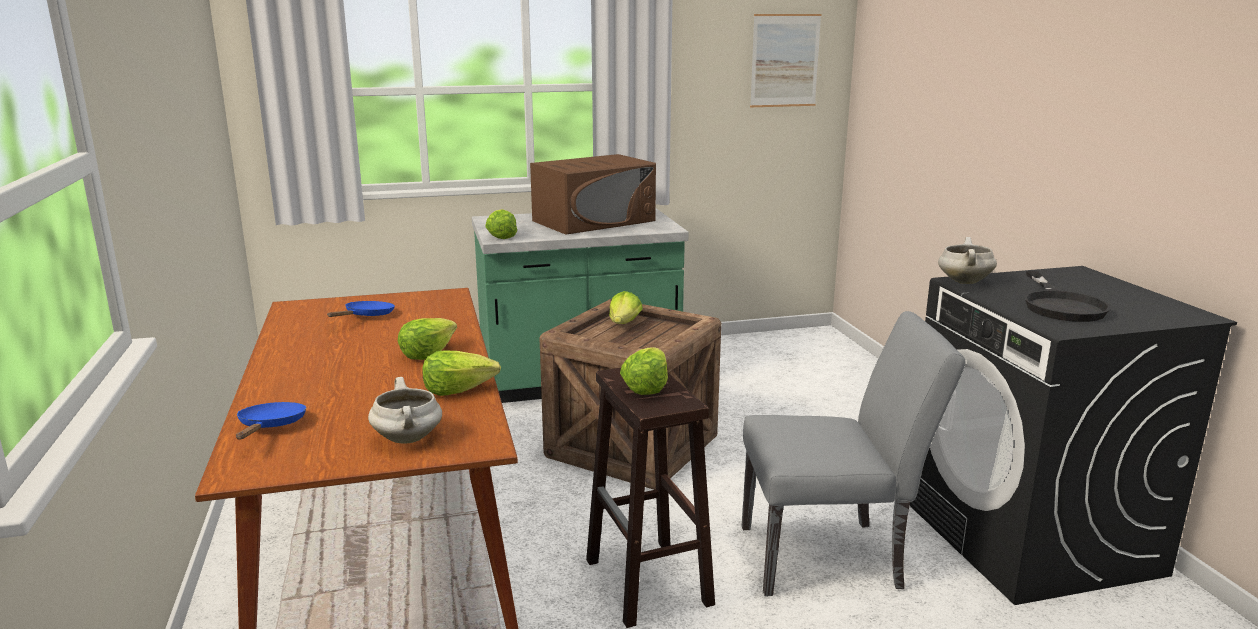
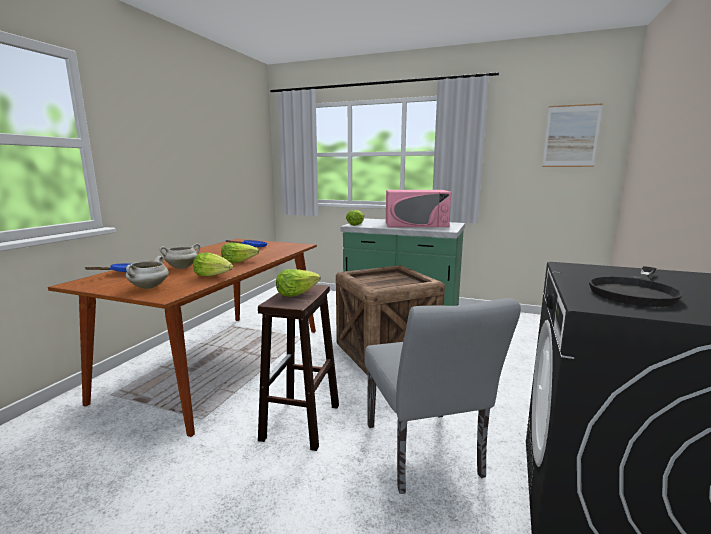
camera: 35 degrees right, 5 degrees down
(594, 221) = (416, 224): brown microwave -> pink microwave
(624, 324) = (390, 277): lettuce -> none
(833, 557) = (425, 456): grey chair -> grey chair turned 45 degrees clockwise
(963, 281) = (571, 266): white cooking pot -> white cooking pot (182, 267)

